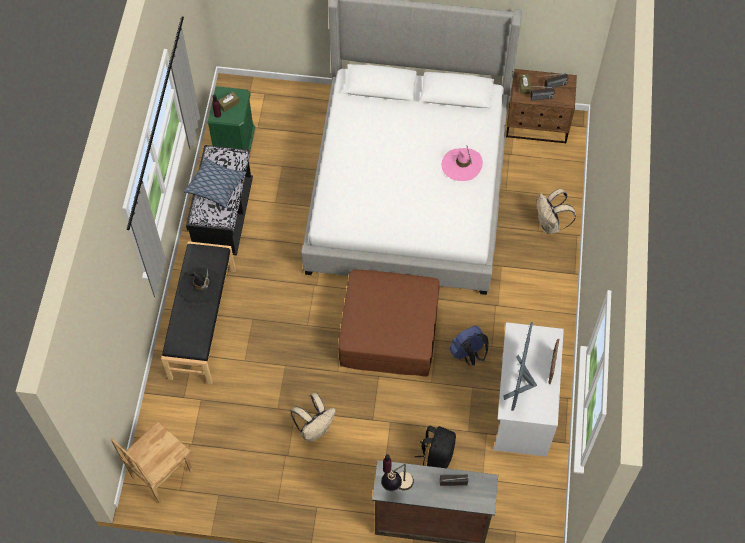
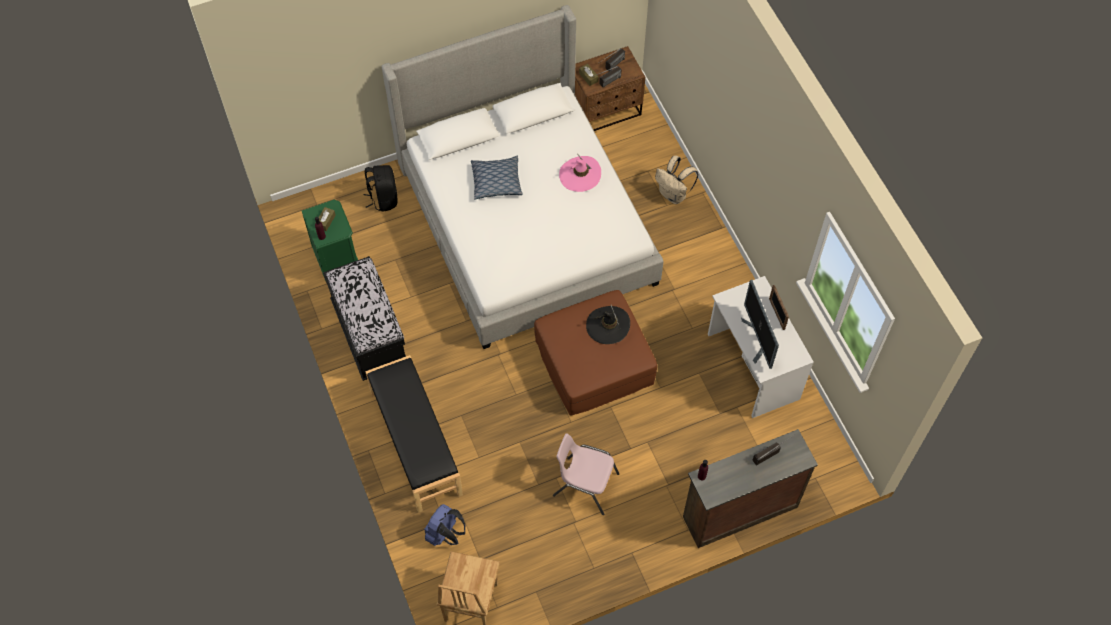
camera: 30 degrees left, 0 degrees up
(199, 286) = (406, 407): black hat -> black hat (608, 326)
(216, 186) = (362, 305): pillow -> pillow (496, 181)
(315, 429) = (584, 484): beige backpack -> pink chair
(397, 486) = (720, 486): table lamp -> none
(436, 455) = (707, 449): black backpack -> black backpack (383, 198)
(468, 354) = (676, 345): blue backpack -> blue backpack (445, 534)

